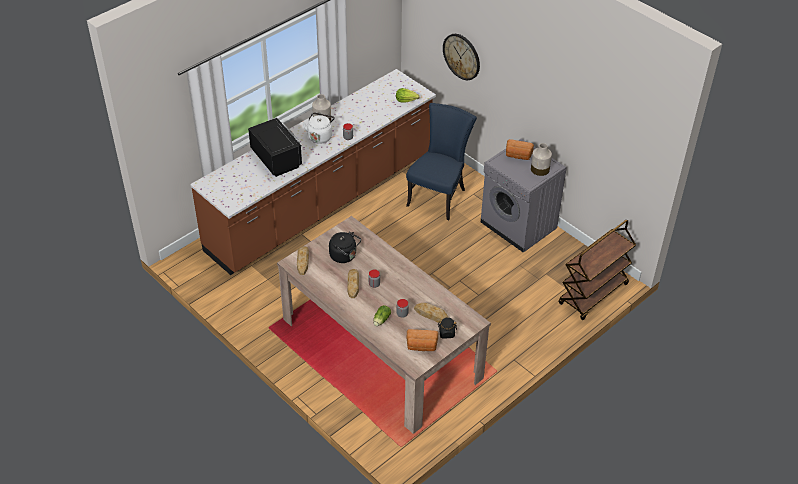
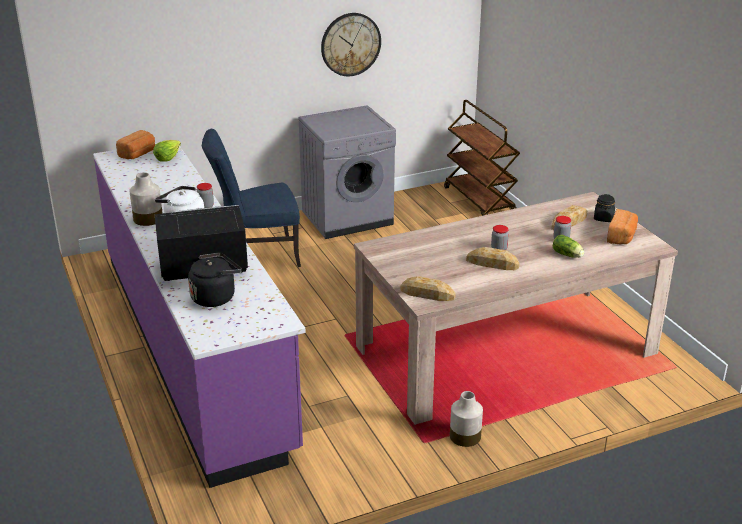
camera: 70 degrees left, 15 degrees down
(322, 203) = (195, 347): brown counter -> purple counter
(344, 256) = (433, 260): black kettle -> black kettle (215, 297)
(439, 195) = (256, 256): blue chair -> blue chair turned 60 degrees counterclockwise
(462, 56) = (179, 70): wall clock -> wall clock (350, 44)
(518, 155) = (329, 123): bread -> bread (138, 154)
(539, 169) = (361, 117): beige vase -> beige vase (465, 436)

